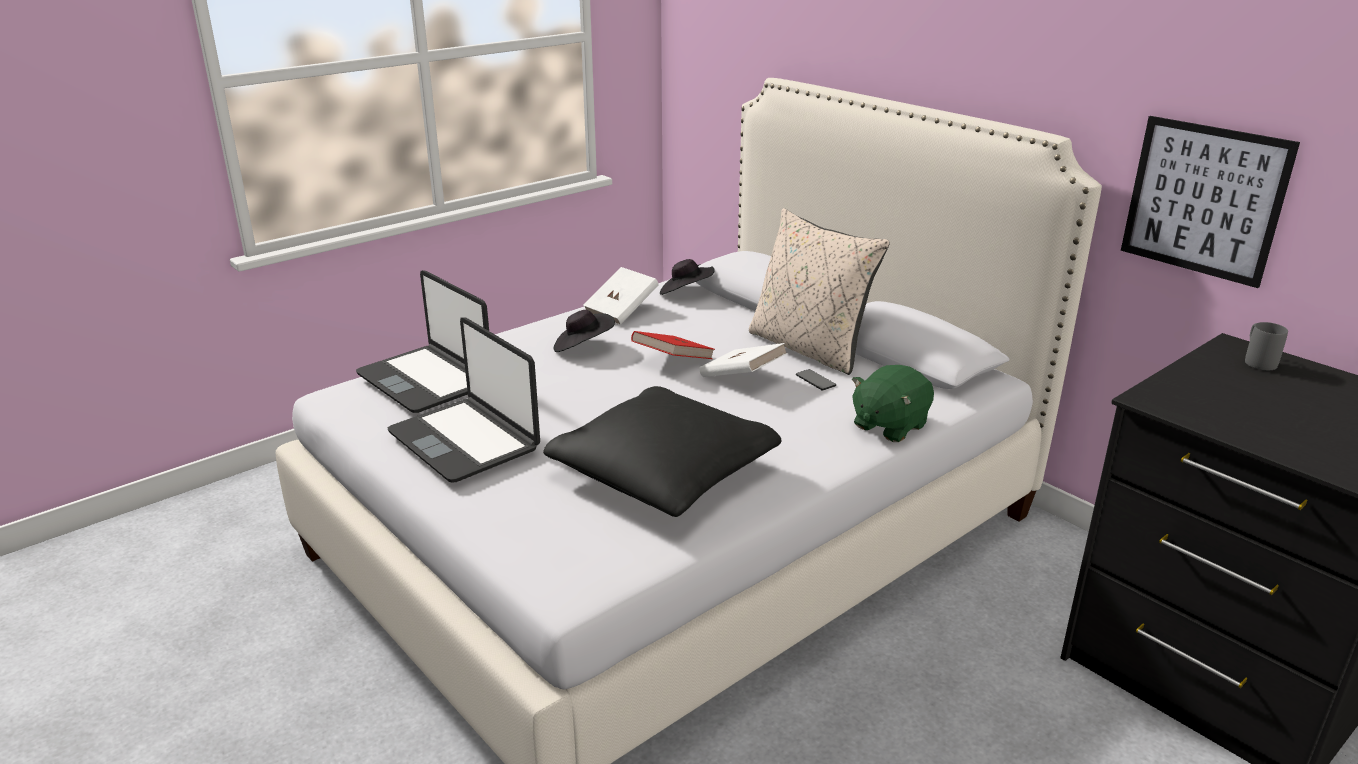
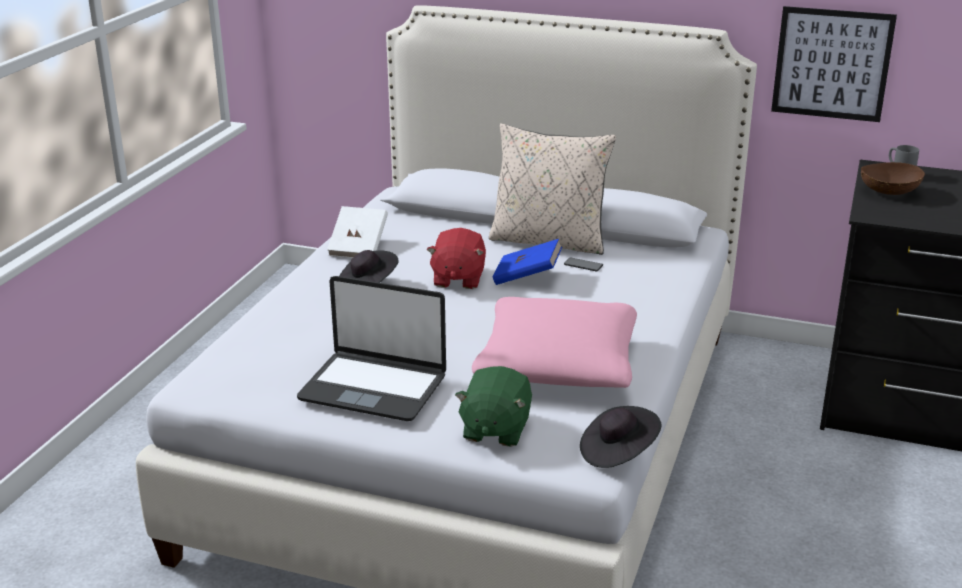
camera: 30 degrees left, 0 degrees up
(426, 380) = (268, 349): laptop -> none
(664, 473) = (558, 365): black pillow -> pink pillow
(673, 362) = (457, 279): red book -> red plush toy
(685, 293) = (394, 219): black hat -> black hat (618, 452)
(742, 378) = (527, 277): white book -> blue book
(889, 425) = (671, 284): green plush toy -> green plush toy (495, 429)
(1211, 379) = (889, 193): none -> brown bowl

